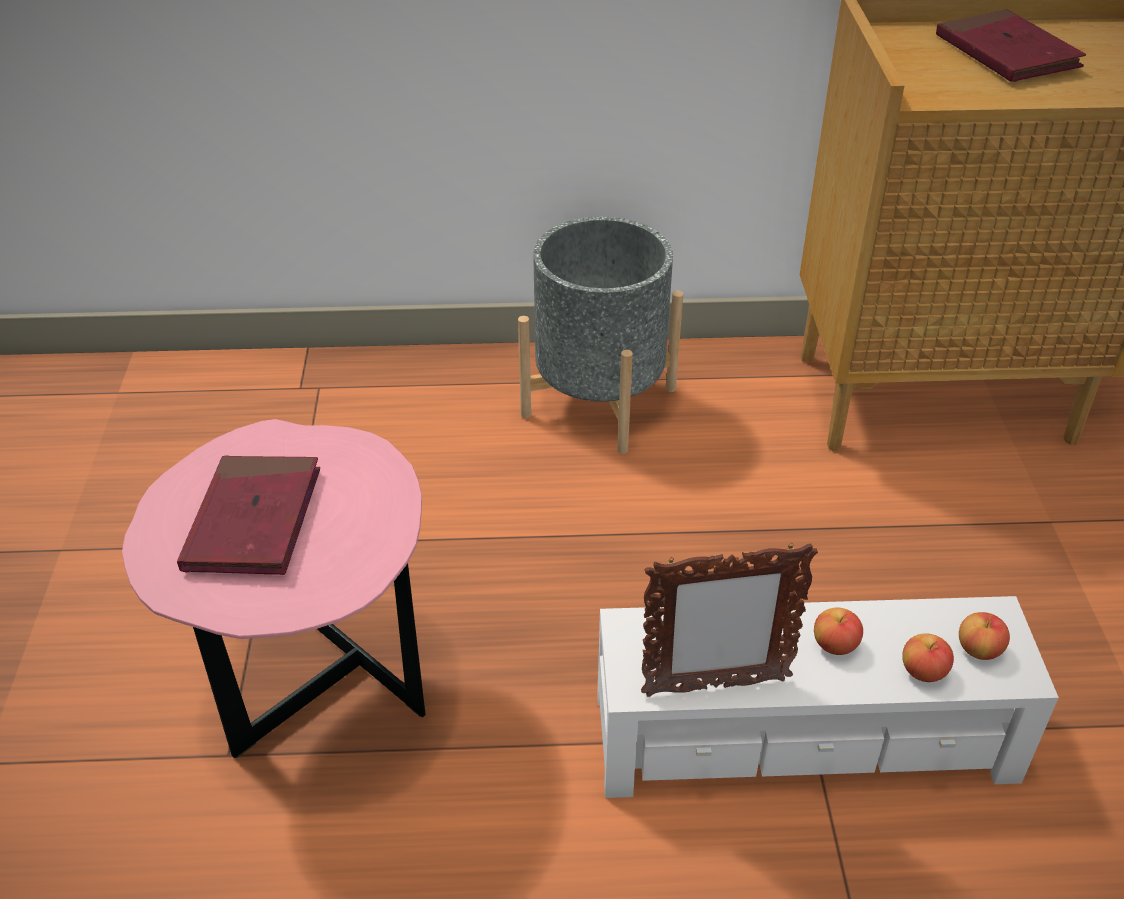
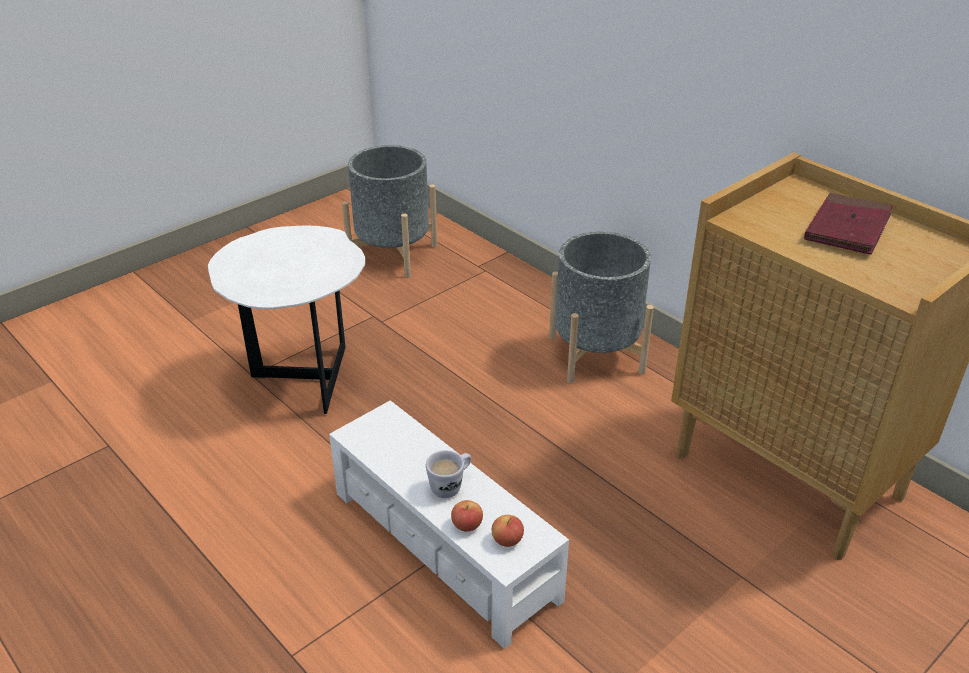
camera: 50 degrees right, 5 degrees down
(157, 445) = (393, 254): none -> grey planter
(253, 520) = (278, 258): red book -> none
(316, 700) = (303, 380): pink side table -> white side table
(714, 686) = (378, 458): picture frame -> none
(835, 645) = (451, 485): apple -> white mug

